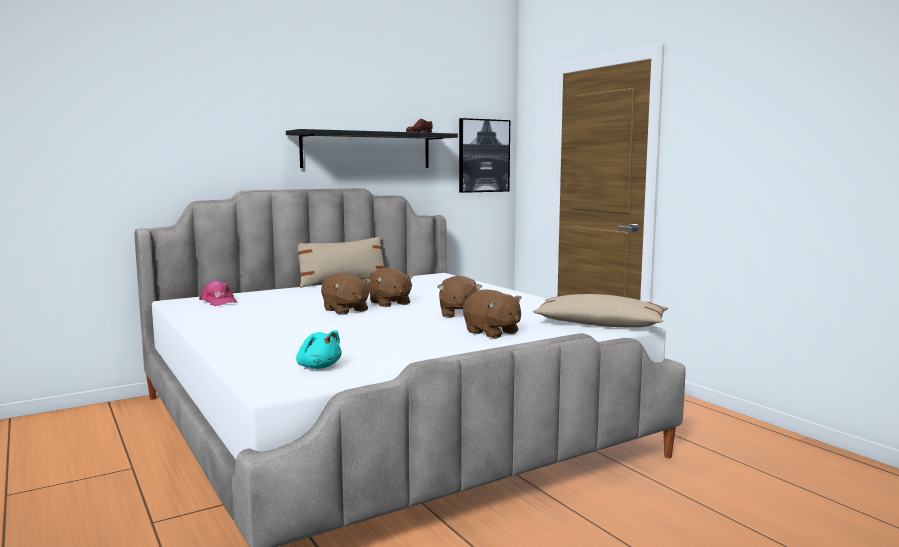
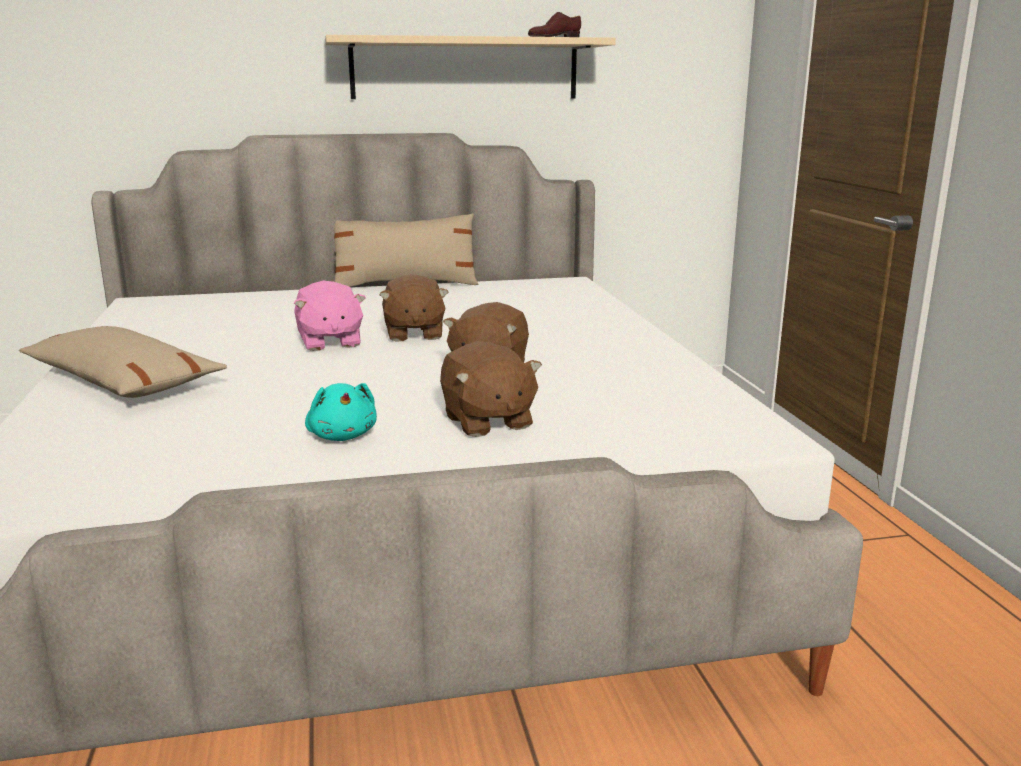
camera: 20 degrees right, 10 degrees up
(218, 302) = (189, 307): pink cap -> none
(318, 367) = (111, 465): turquoise plush toy -> turquoise plush toy (342, 436)
(345, 310) = (329, 342): brown plush toy -> pink plush toy
(367, 150) = (465, 69): black shelf -> beige shelf
(483, 155) = (682, 76): picture -> none
(600, 324) = (709, 426): beige pillow -> beige pillow (123, 382)

